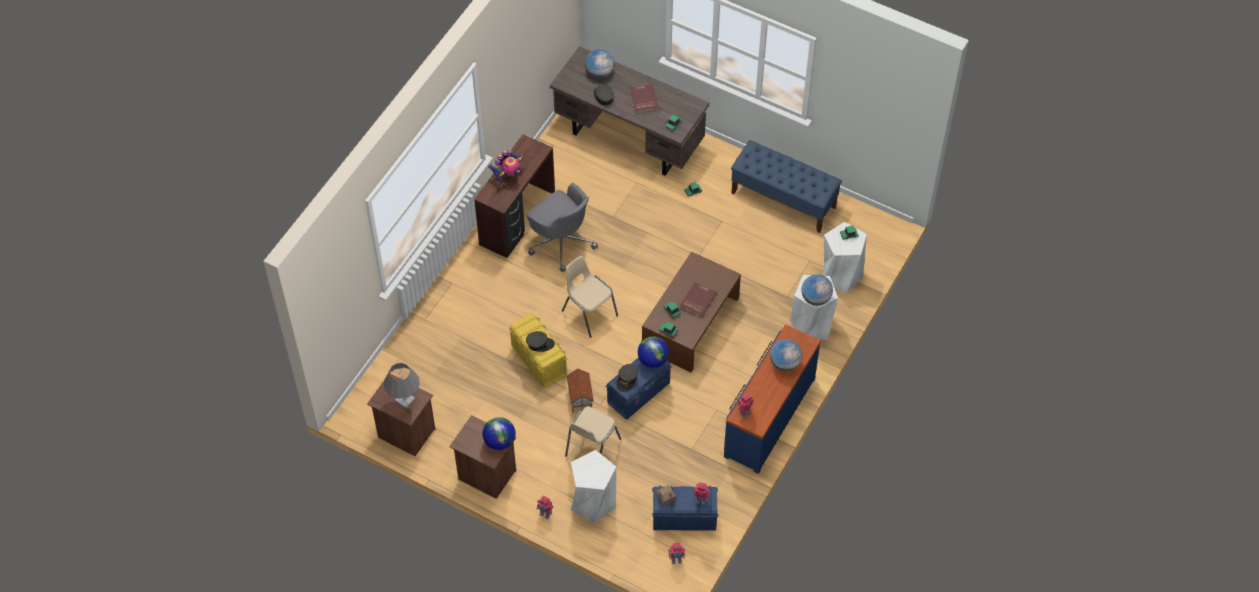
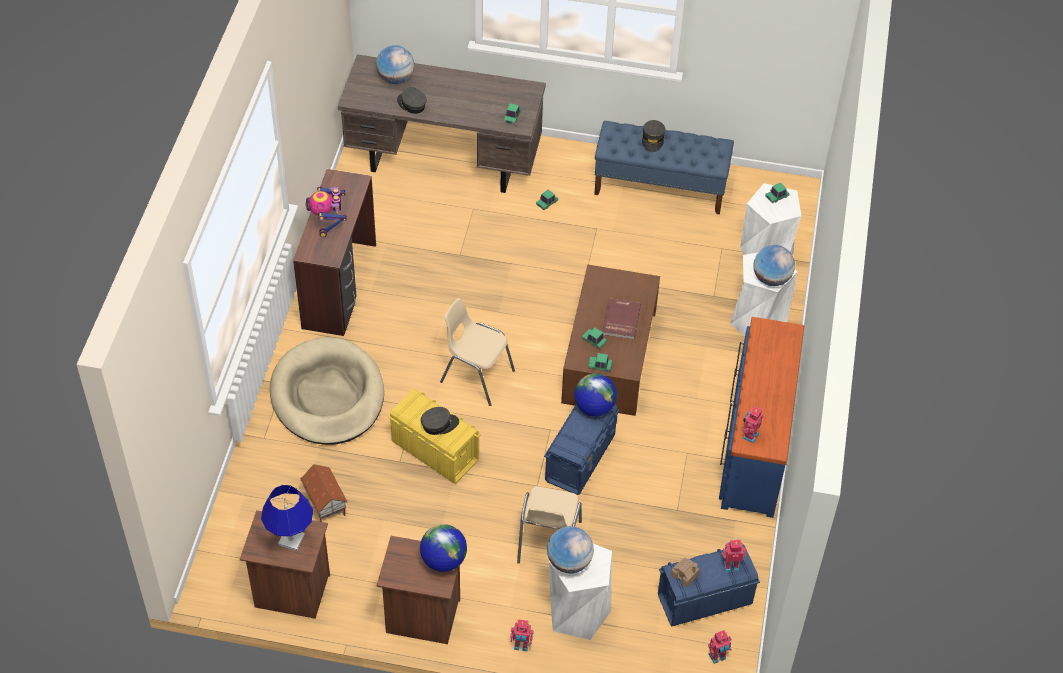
camera: 20 degrees left, 5 degrees down
(404, 400) = (291, 540): grey table lamp -> blue table lamp
(479, 300) = (328, 395): none -> beige dog bed
(509, 176) = (328, 222): toy robot -> toy robot turned 150 degrees clockwise
(561, 241) = (406, 299): grey office chair -> none
(579, 398) = (507, 484): toy house -> toy house (324, 505)
(627, 380) = (571, 440): grey cap -> grey cap (653, 139)
(643, 100) = (462, 97): red book -> none
(785, 363) = (773, 363): globe -> globe (569, 561)

